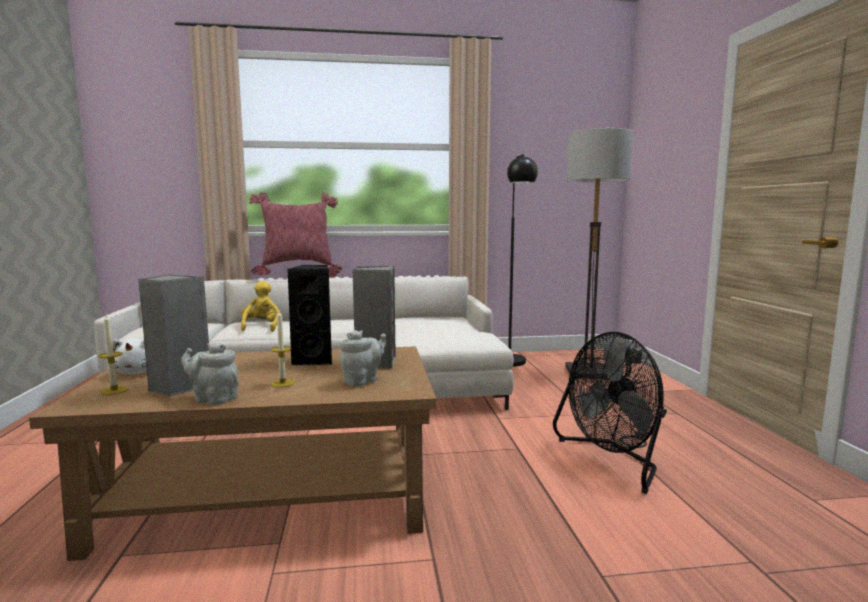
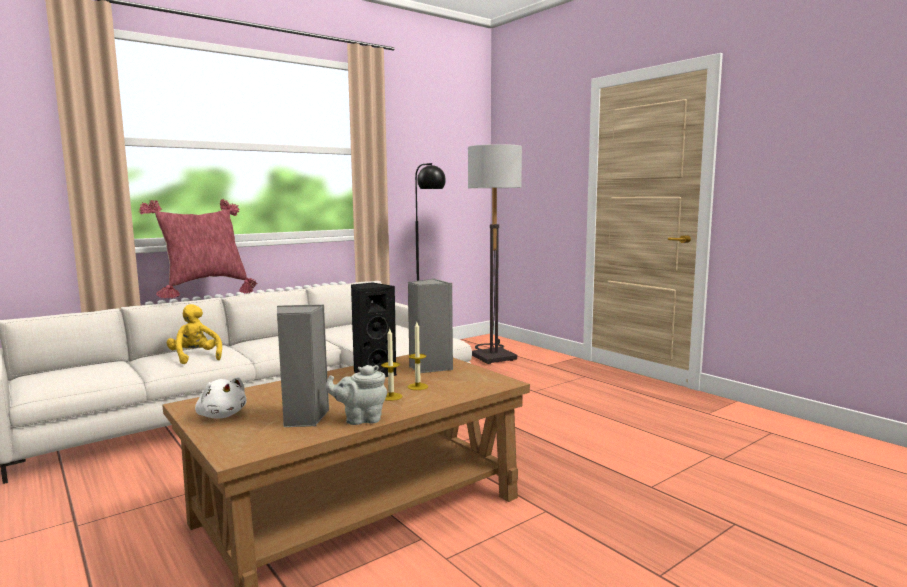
camera: 30 degrees left, 0 degrees up
(114, 390) = (243, 434): candle -> candle (417, 386)
(363, 381) = (451, 382): grey teapot -> none
(614, 457) = (580, 415): black fan -> none

